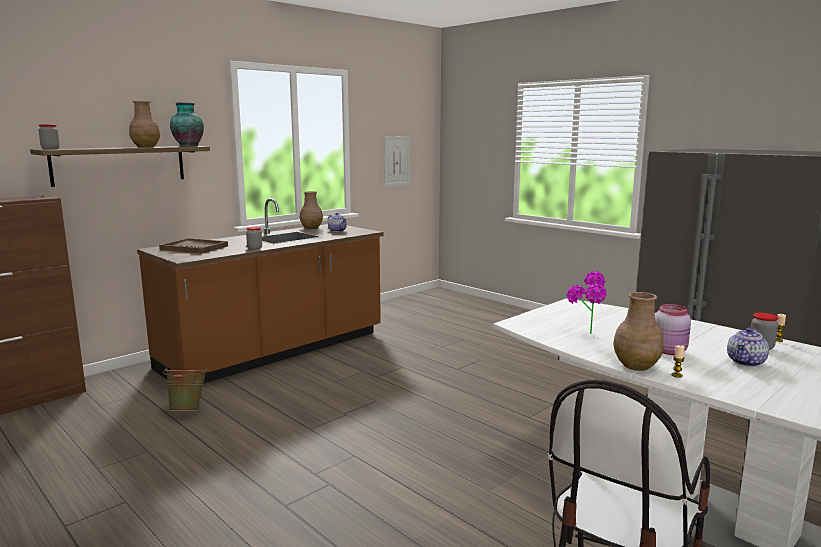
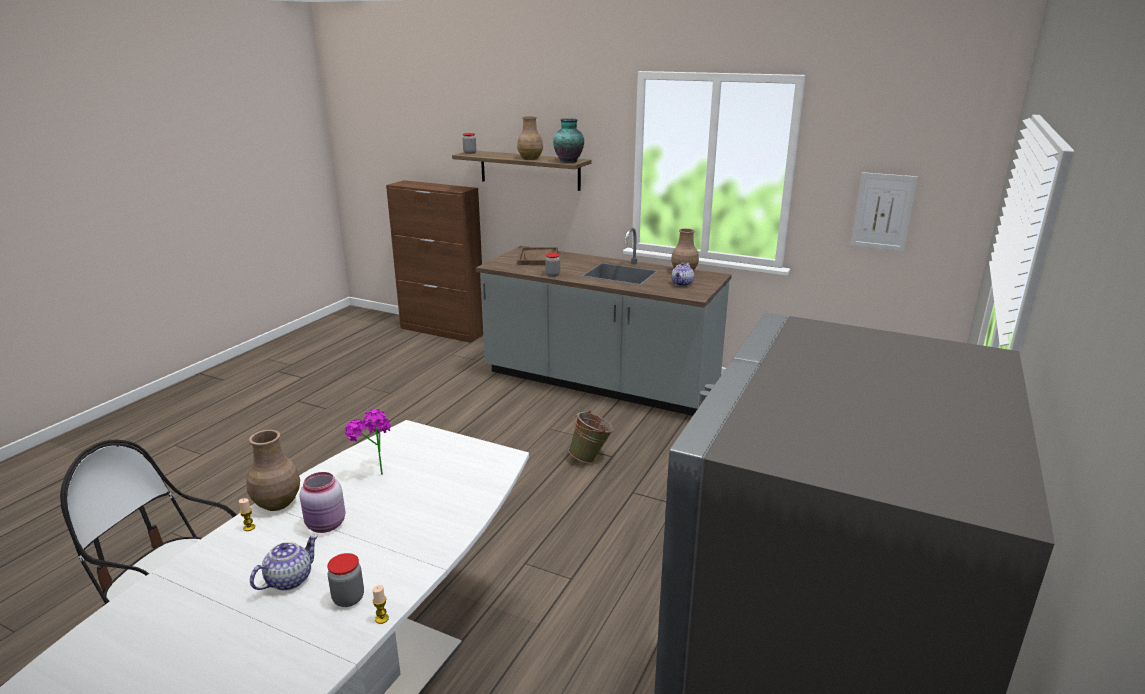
camera: 70 degrees right, 10 degrees up
(188, 410) = (457, 385): green bucket -> green bucket (591, 458)
(275, 351) = (599, 382): brown counter -> grey counter
(746, 362) = (289, 579): teapot -> teapot turned 105 degrees clockwise

